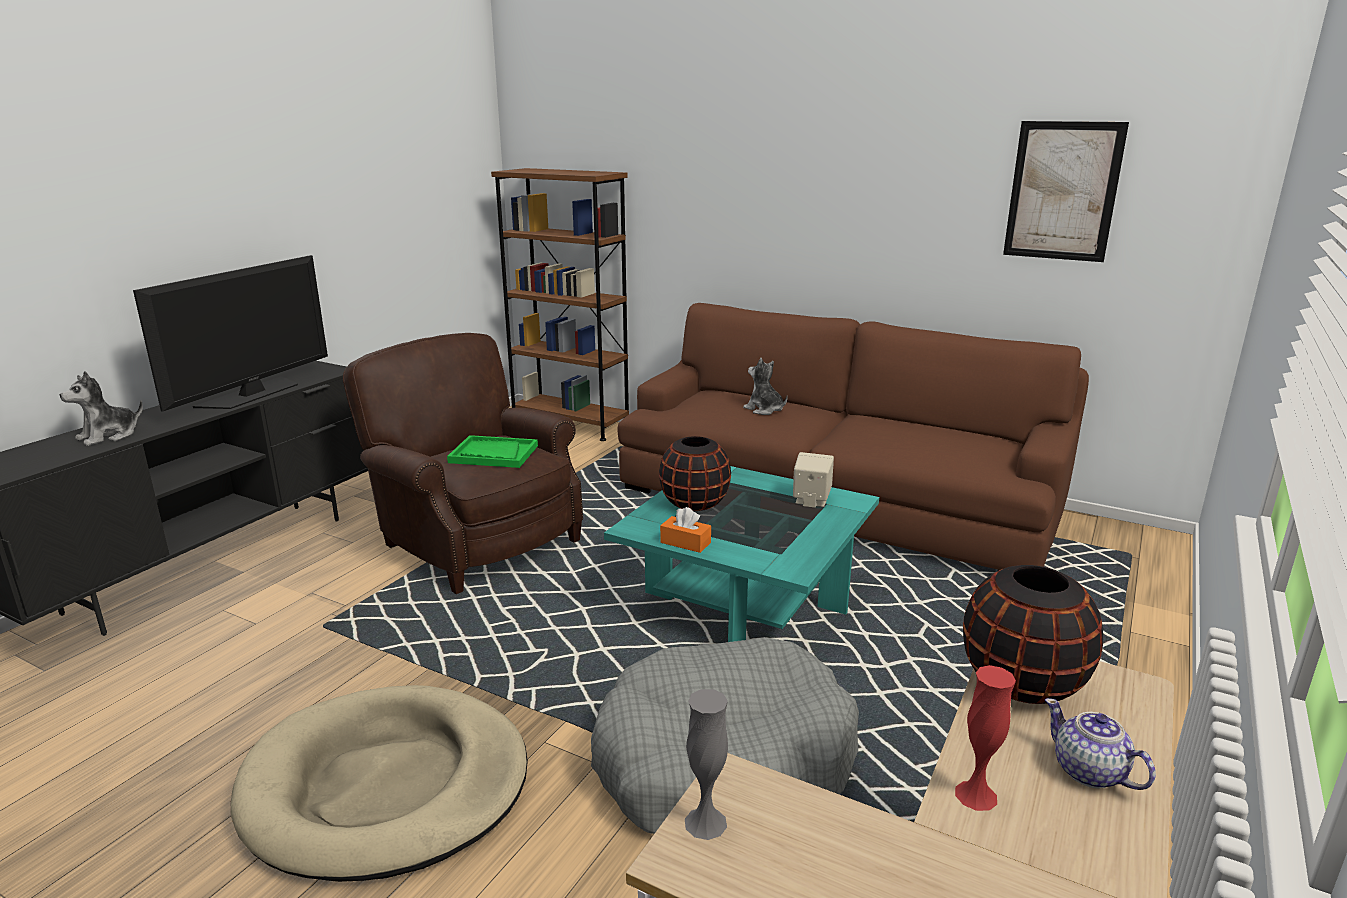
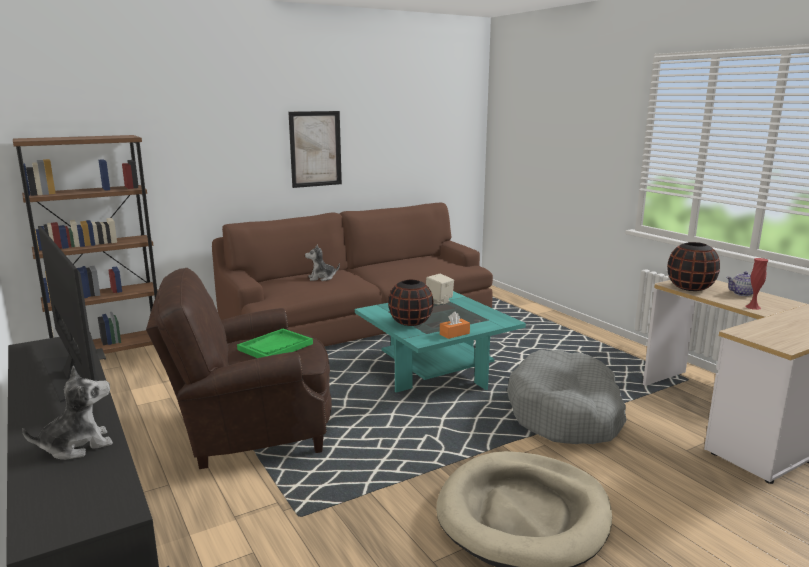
camera: 60 degrees left, 5 degrees down
(109, 436) = (77, 445): plush toy -> plush toy turned 105 degrees counterclockwise
(705, 823) = (765, 340): grey vase -> none
(1063, 191) = (414, 126): picture -> picture (315, 149)

